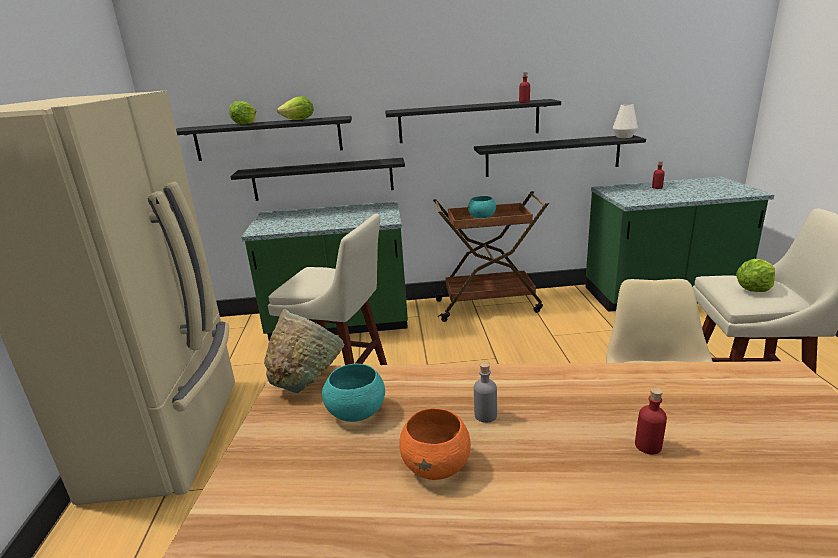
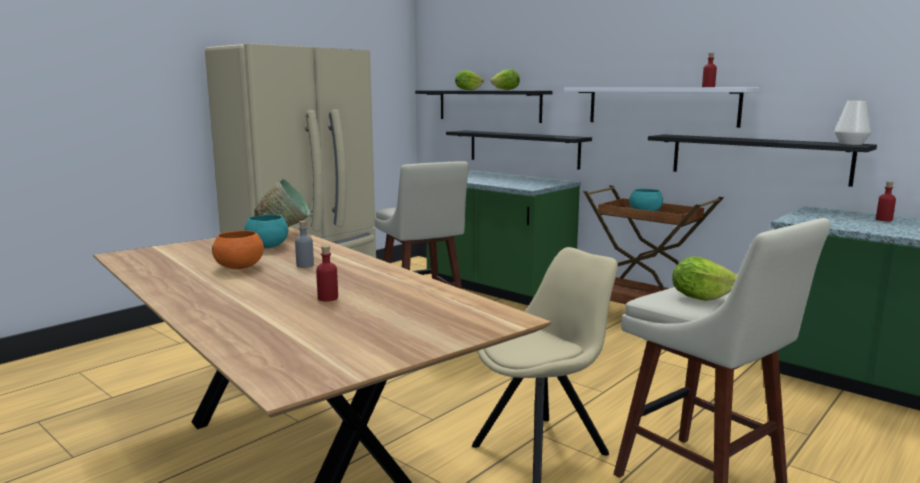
camera: 45 degrees right, 10 degrees down
(469, 121) = (661, 106): black shelf -> white shelf

